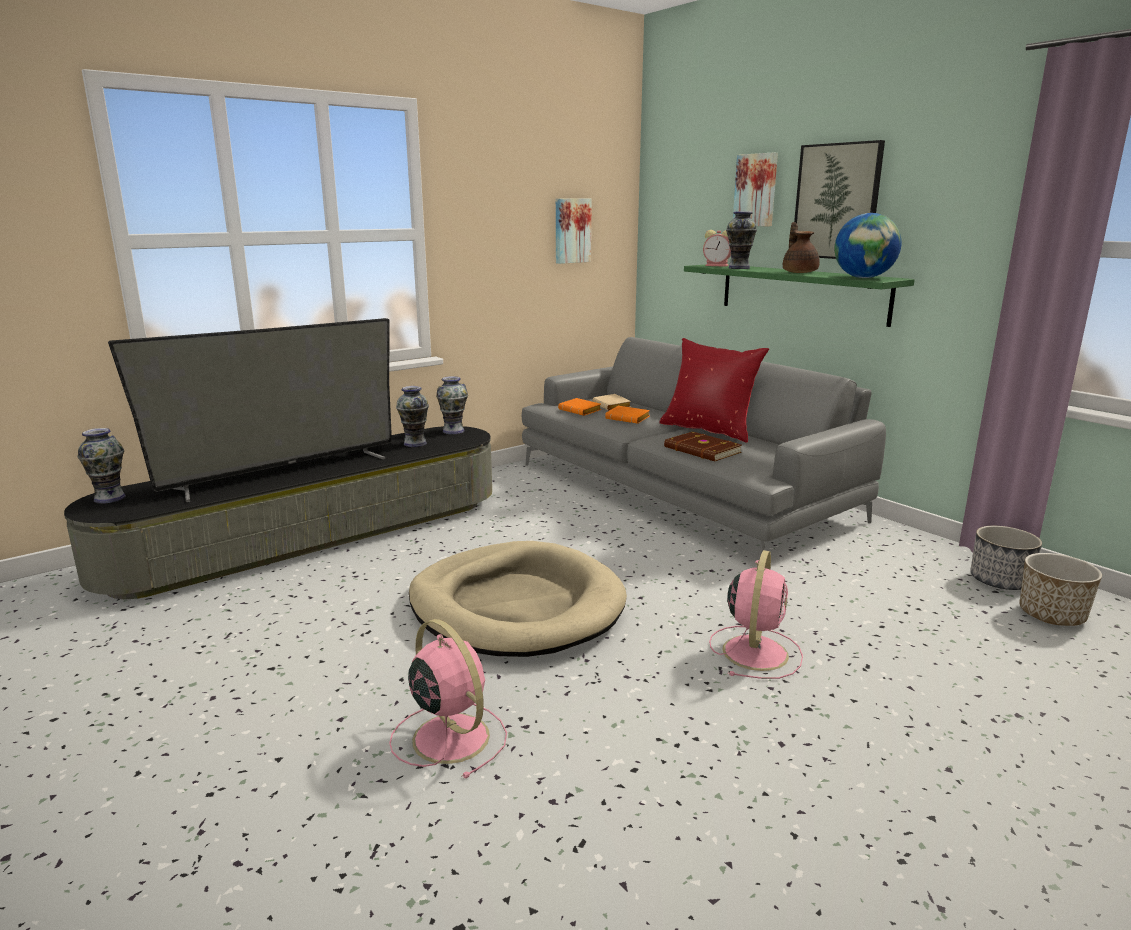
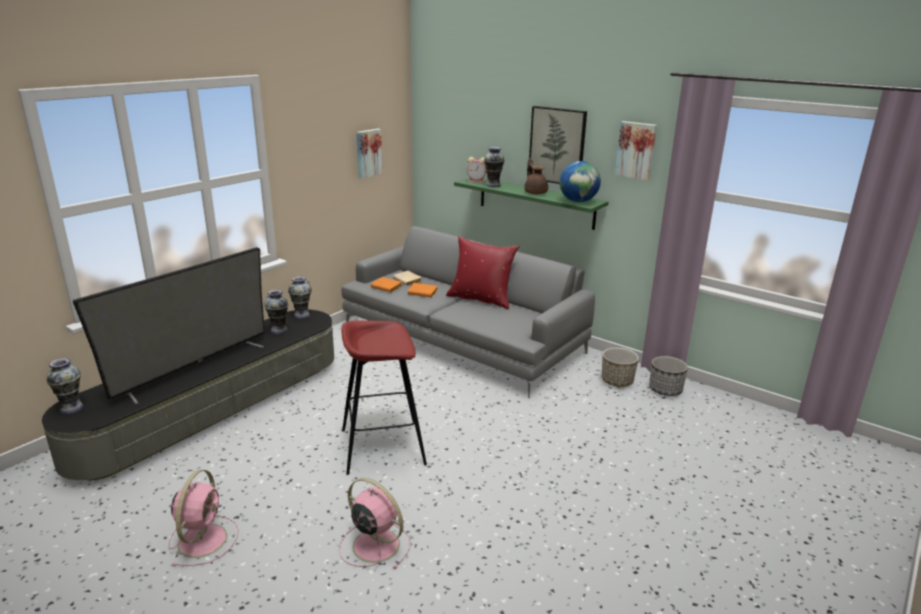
camera: 15 degrees left, 5 degrees up
(516, 606) = (382, 446): beige dog bed -> red stool
(702, 450) = (482, 319): brown book -> none
(755, 651) = (537, 458): pink fan -> pink fan (203, 539)
(756, 190) = (501, 130): picture -> picture (636, 150)
(1051, 616) = (694, 411): planter -> planter (617, 381)

